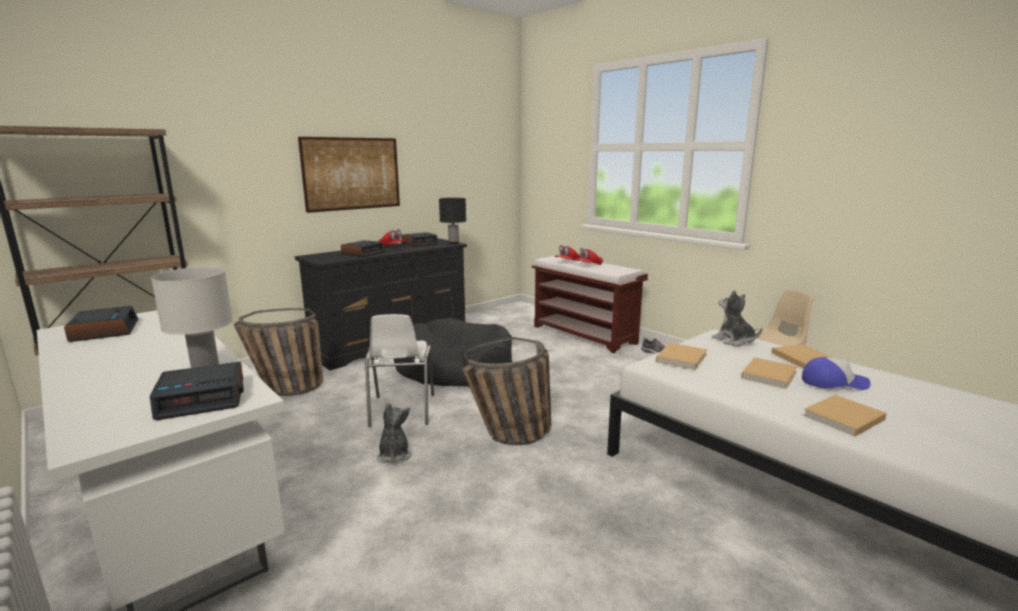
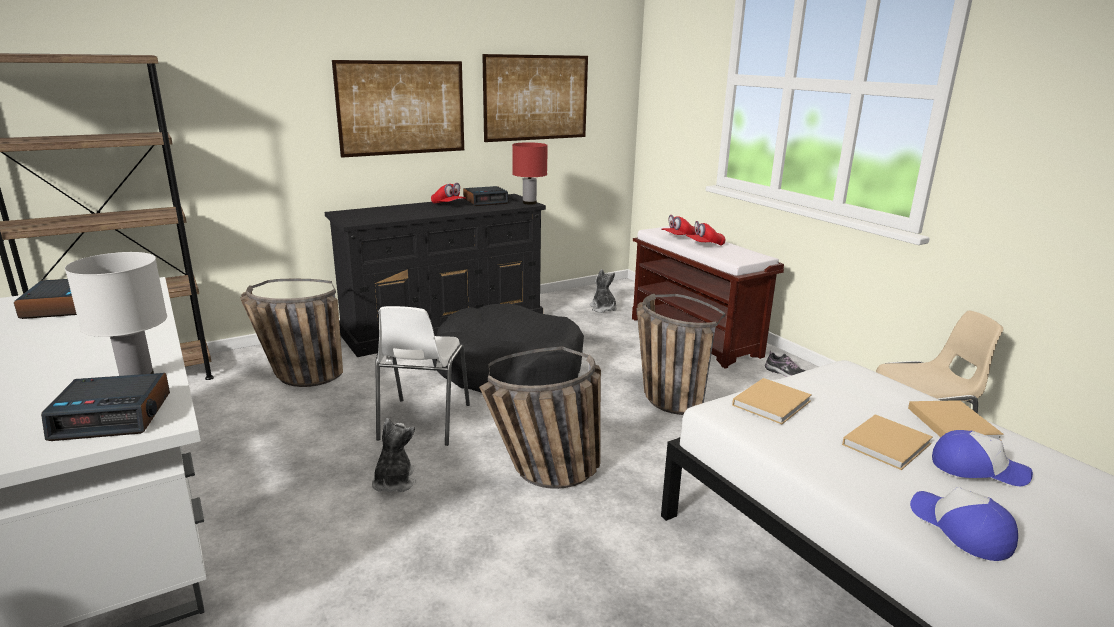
camera: 10 degrees right, 5 degrees up
(363, 253) = (407, 212): alarm clock -> none
(450, 166) = (536, 98): none -> picture
(454, 243) = (530, 203): black table lamp -> red table lamp
(576, 375) = (662, 396): none -> basket
(734, 340) = (863, 382): plush toy -> plush toy (603, 309)
(842, 418) = (960, 529): beige book -> cap

